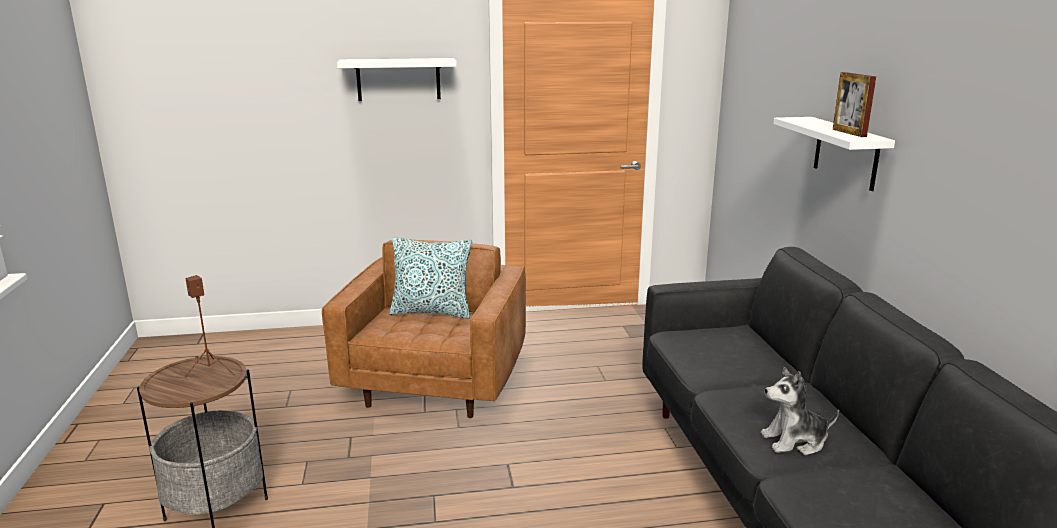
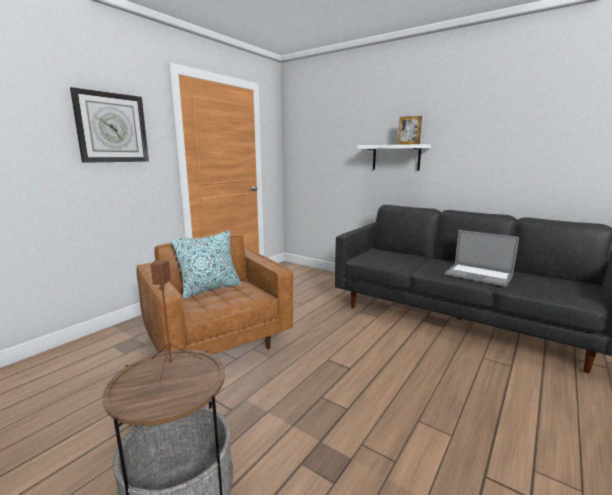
camera: 45 degrees left, 5 degrees down
(398, 79) = (112, 128): white shelf -> wall clock
(795, 441) = (478, 275): plush toy -> laptop

